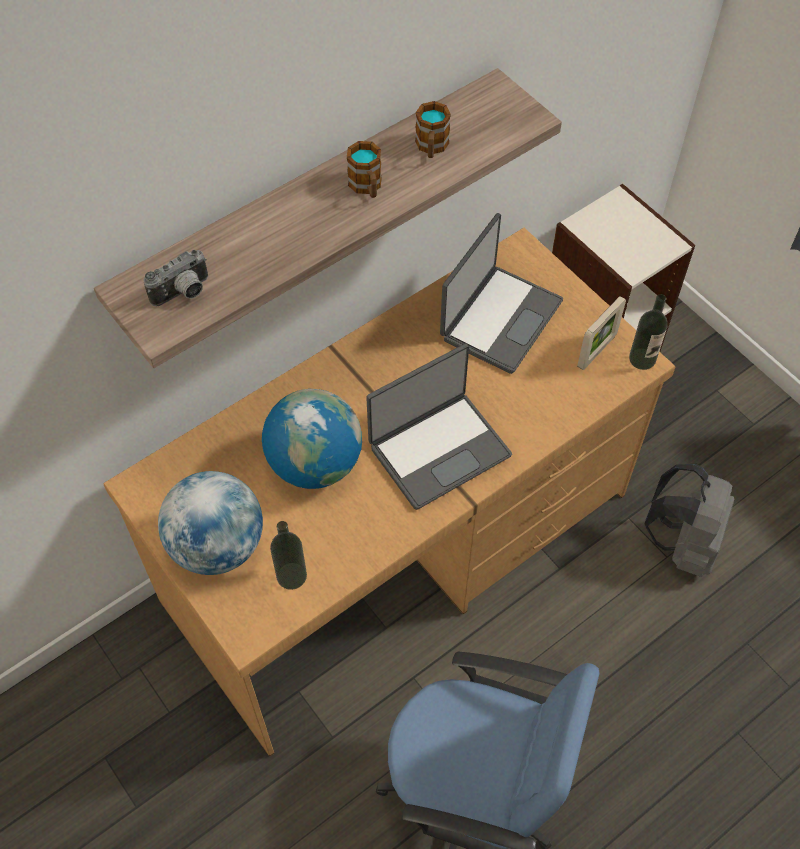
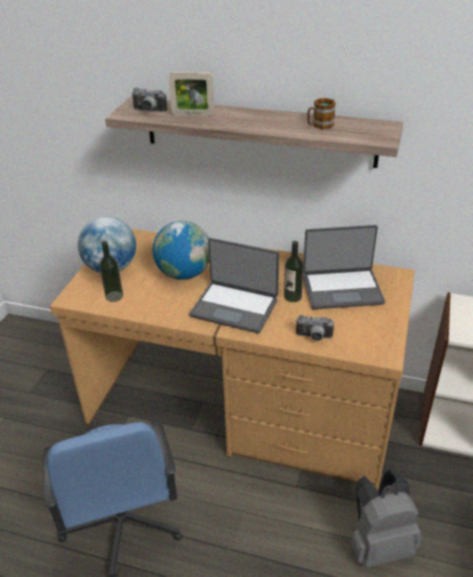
camera: 55 degrees right, 20 degrees down
(367, 187) = (269, 122): mug -> none
(561, 407) = (314, 337): none -> camera
(597, 351) = (369, 333): picture frame -> picture frame (193, 115)
(642, 359) = (388, 354): bottle -> bottle (292, 296)

